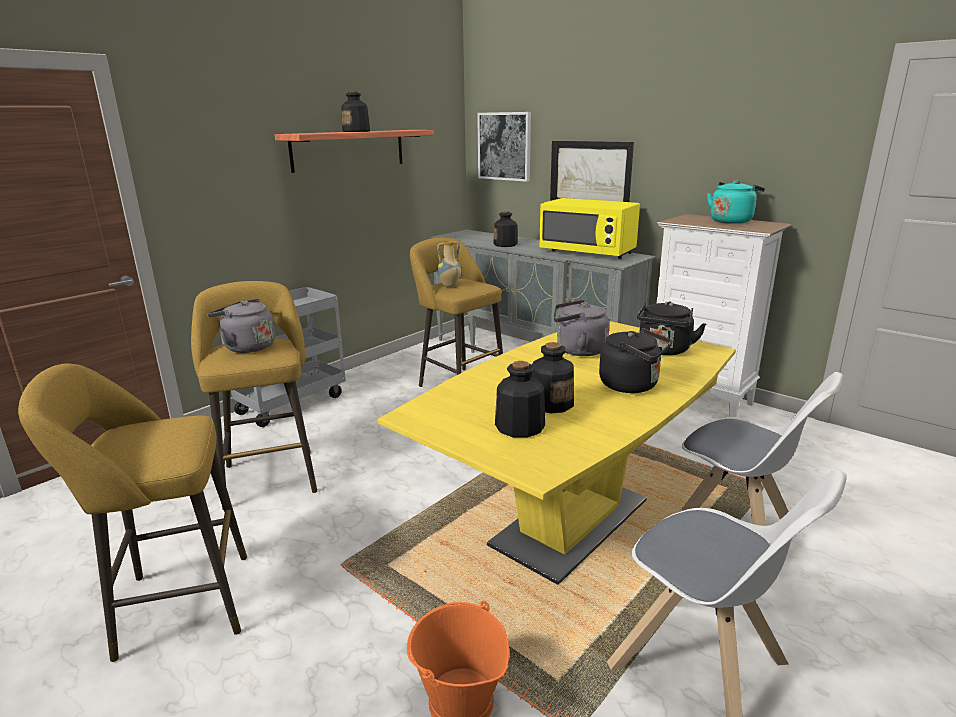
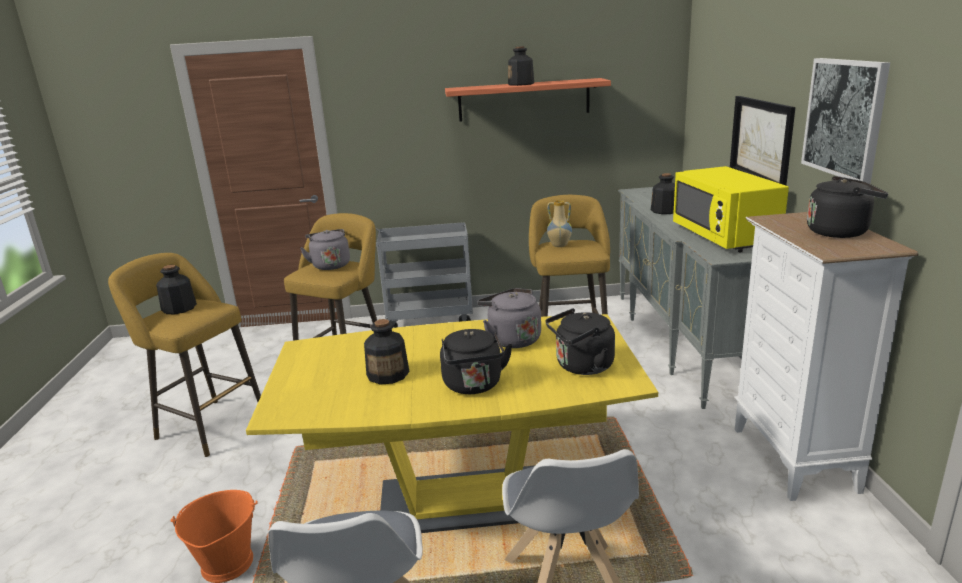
camera: 45 degrees right, 0 degrees up
(504, 146) = (708, 97): picture -> picture (844, 118)
(520, 427) = (332, 382): bottle -> bottle (179, 308)
(731, 221) = (840, 232): turquoise kettle -> black kettle

